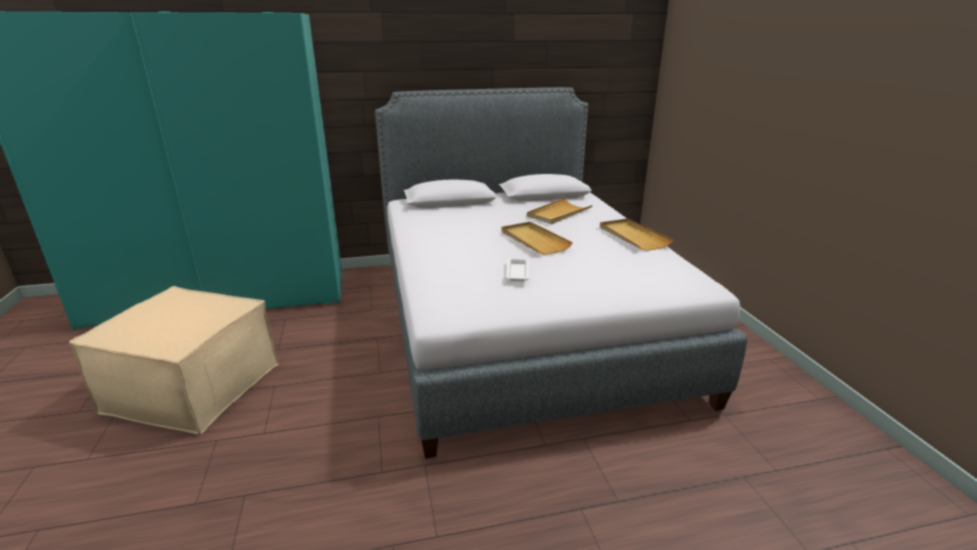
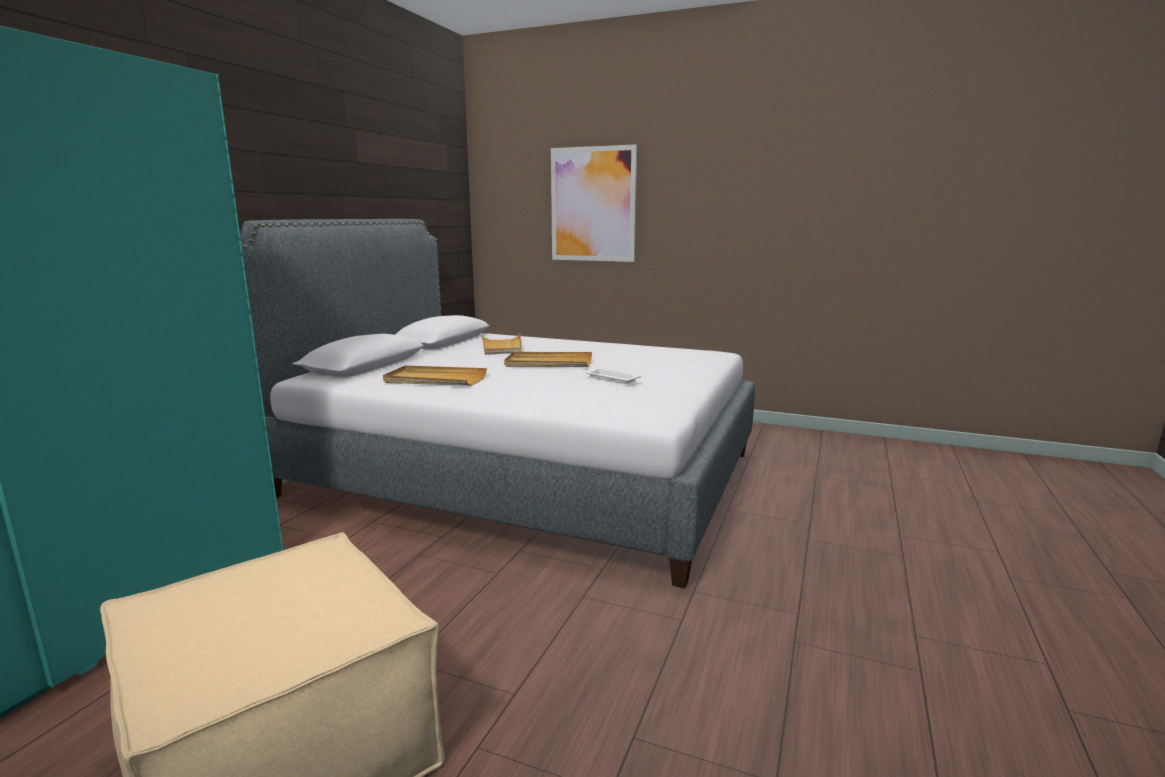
camera: 55 degrees left, 10 degrees down
(632, 236) = (600, 344): beige tray -> beige tray (435, 380)
(739, 83) = (593, 204): none -> picture

